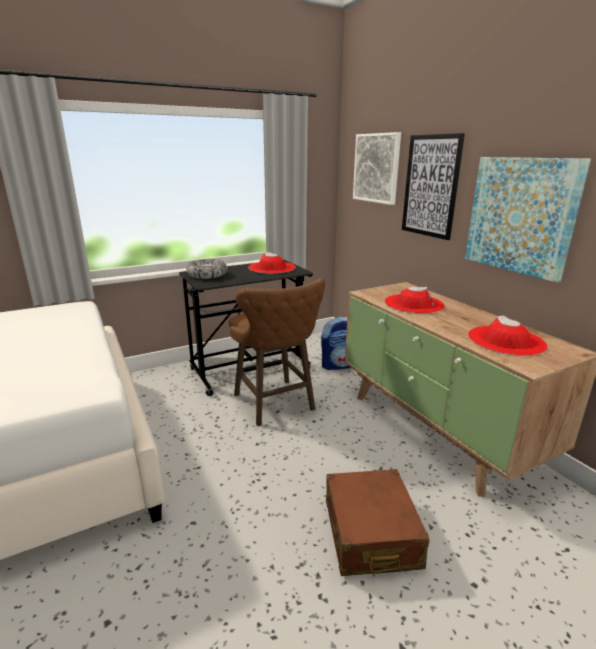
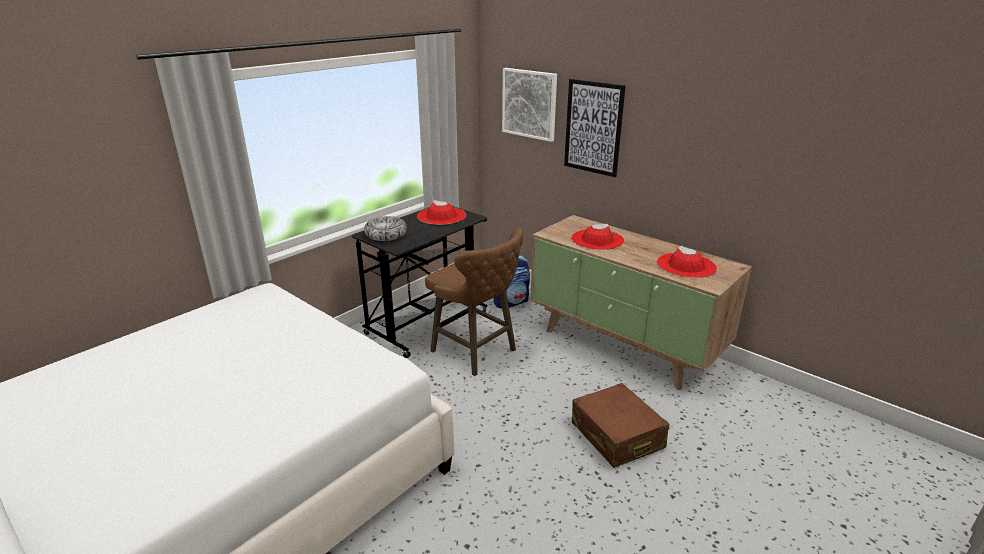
camera: 20 degrees left, 5 degrees up
(520, 215) = (681, 159): picture -> none

